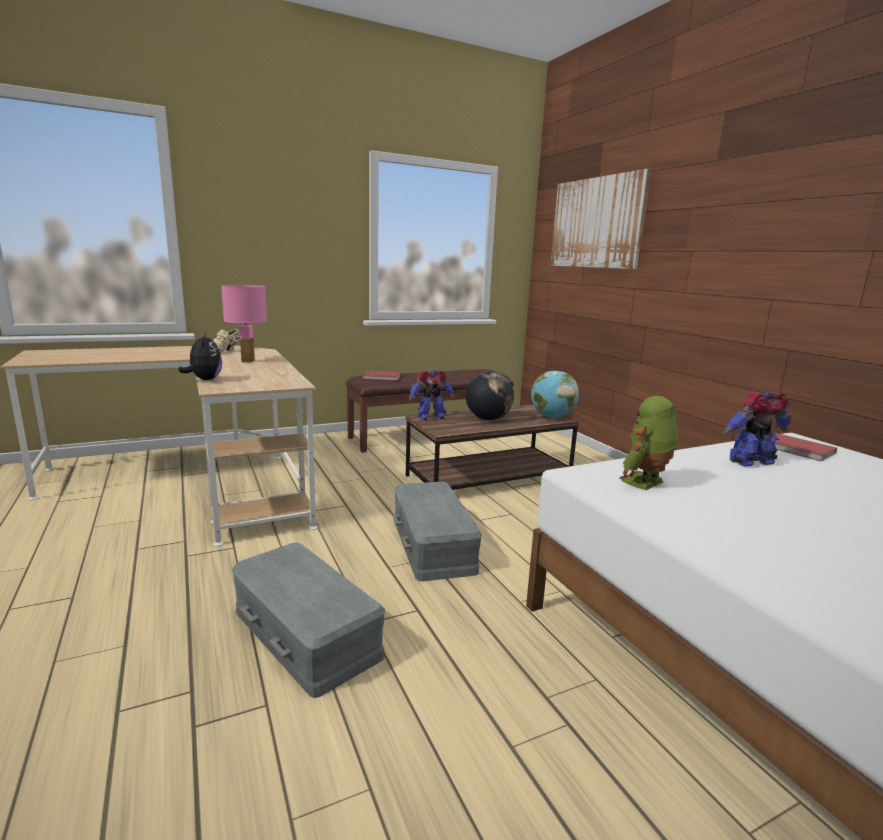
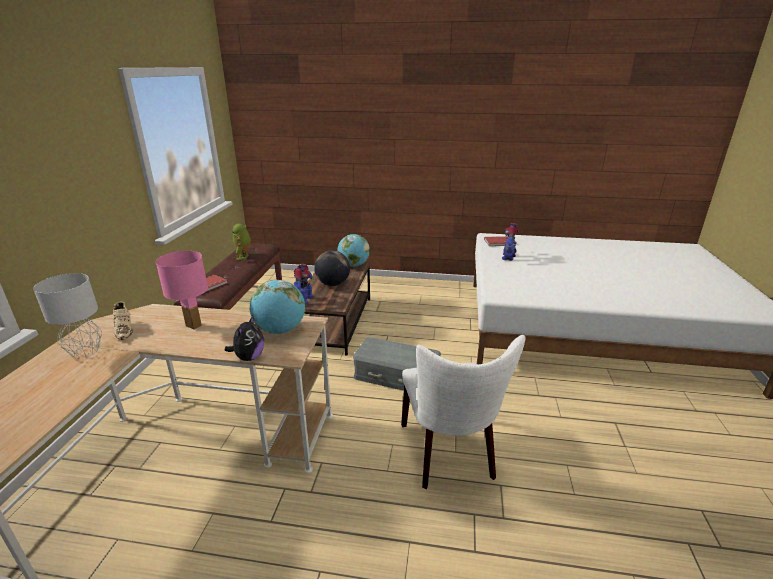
camera: 55 degrees left, 10 degrees up
(181, 351) = (85, 352): none -> grey table lamp
(204, 379) = (249, 357): plush toy -> plush toy turned 90 degrees clockwise
(266, 379) = (280, 330): none -> globe
(304, 633) = (449, 454): grey storage box -> white chair
(596, 223) = (307, 116): picture -> none
(645, 483) = (516, 286): toy robot -> toy robot (243, 257)

